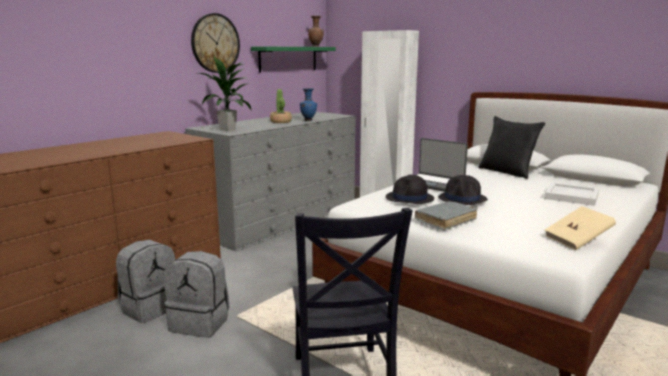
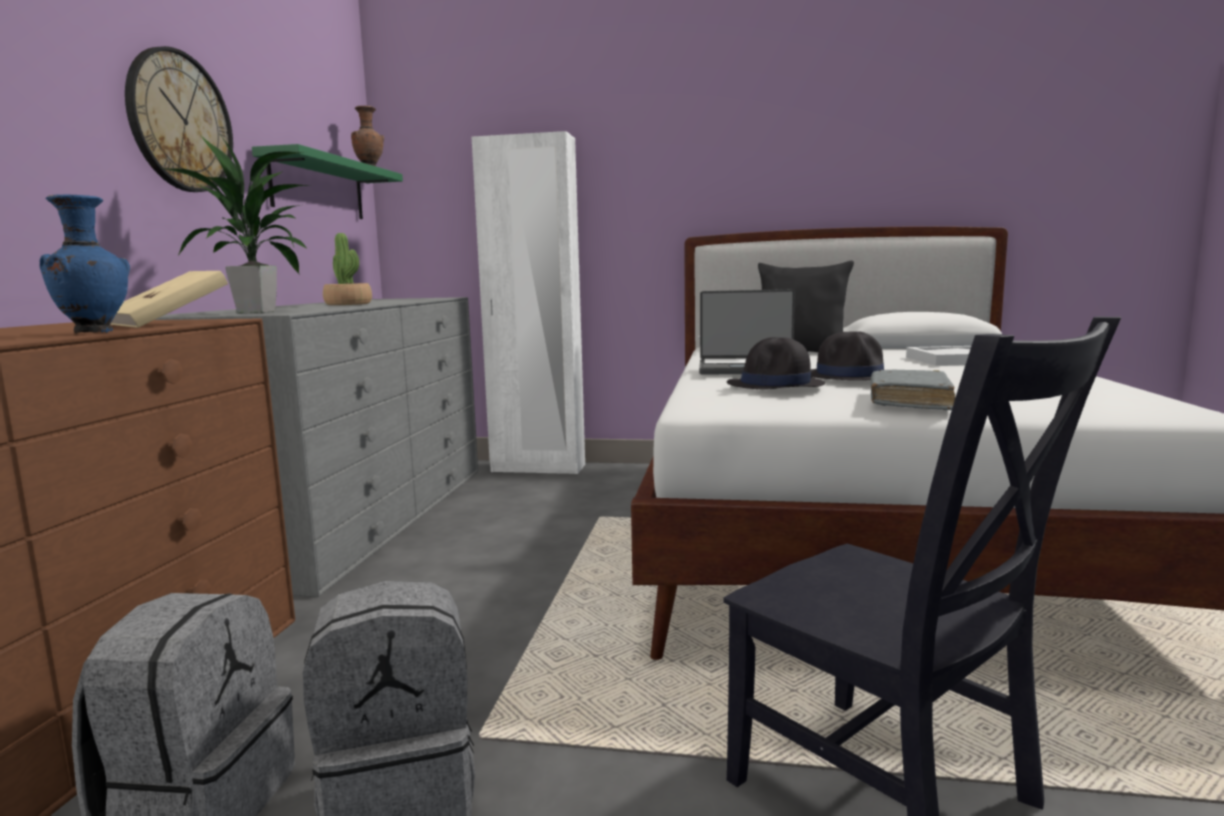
camera: 30 degrees left, 5 degrees down
(308, 120) = (401, 301): blue vase -> blue vase (95, 332)
(577, 240) = (1130, 394): beige book -> beige book (169, 323)

